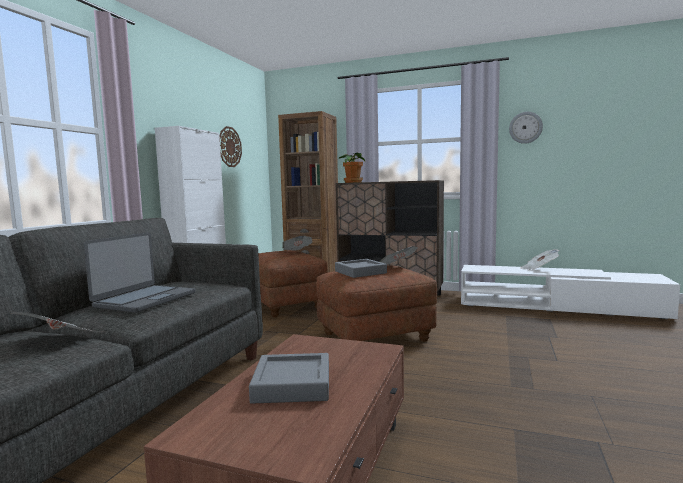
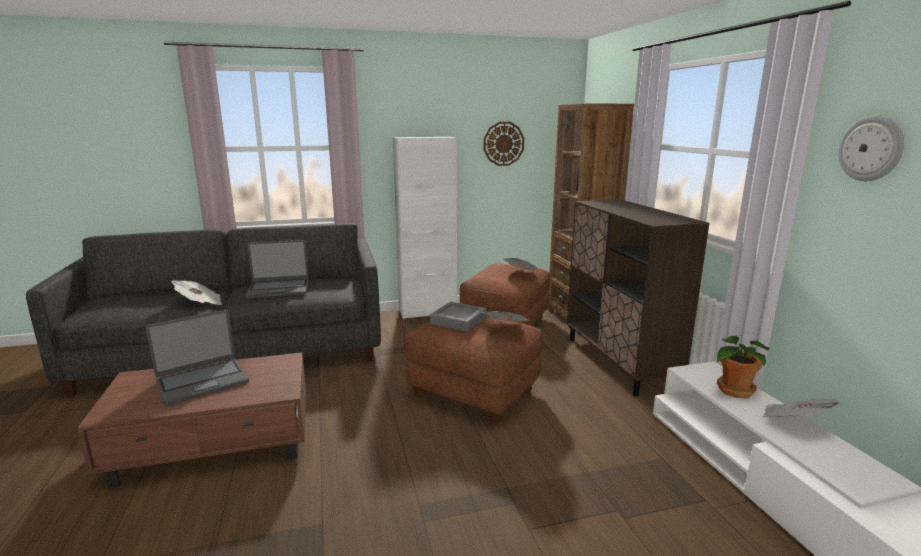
camera: 55 degrees right, 10 degrees up
(292, 384) = (202, 381): grey tray -> laptop
(352, 182) = (603, 202): potted plant -> potted plant (733, 390)

